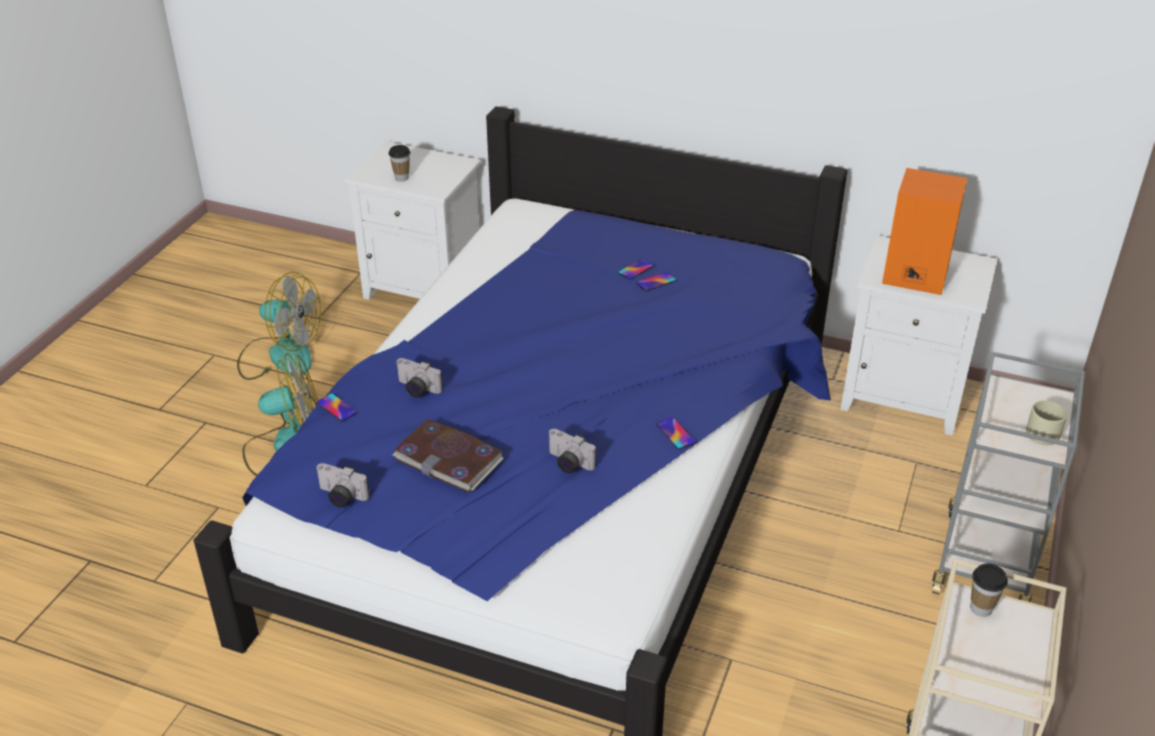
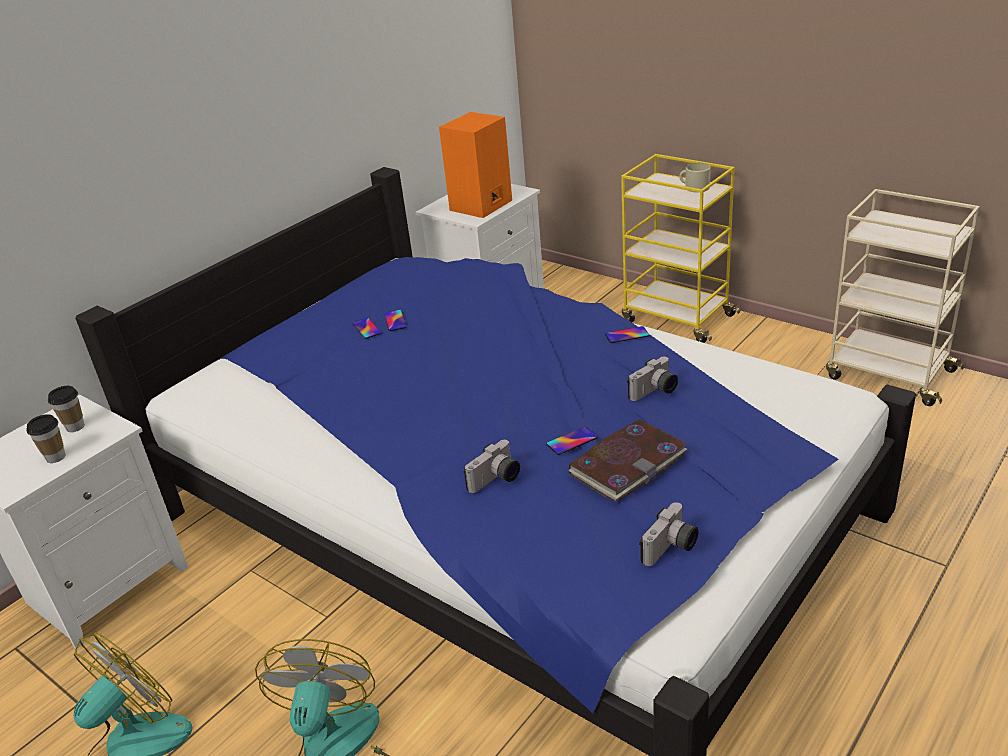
camera: 70 degrees left, 5 degrees down
(337, 408) = (497, 550): phone -> phone (572, 441)
(981, 608) = (873, 230): cup -> cup (75, 427)
(985, 559) = (676, 318): grey cart -> yellow cart

